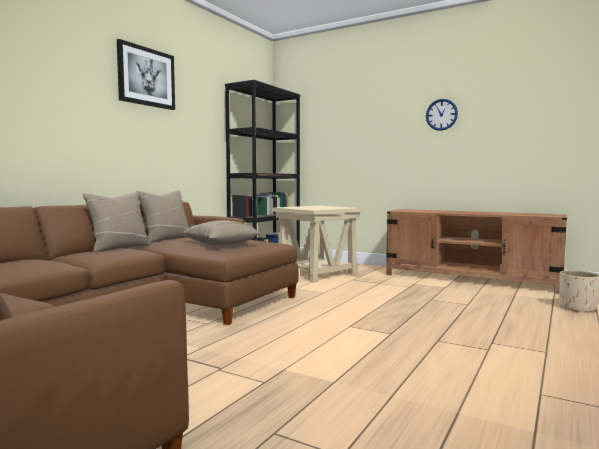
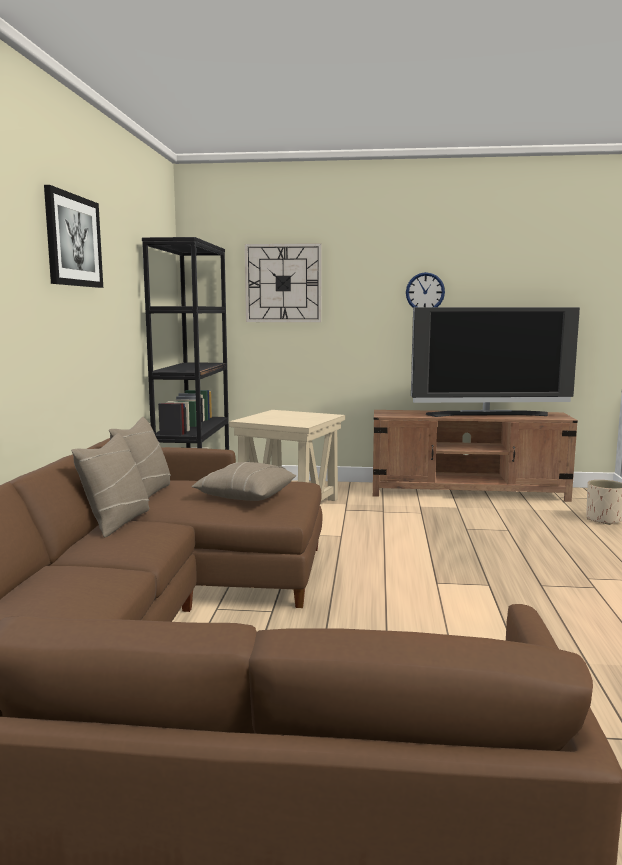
camera: 25 degrees left, 5 degrees up
(337, 115) = (283, 283): none -> wall clock
(487, 213) = (488, 414): none -> television

